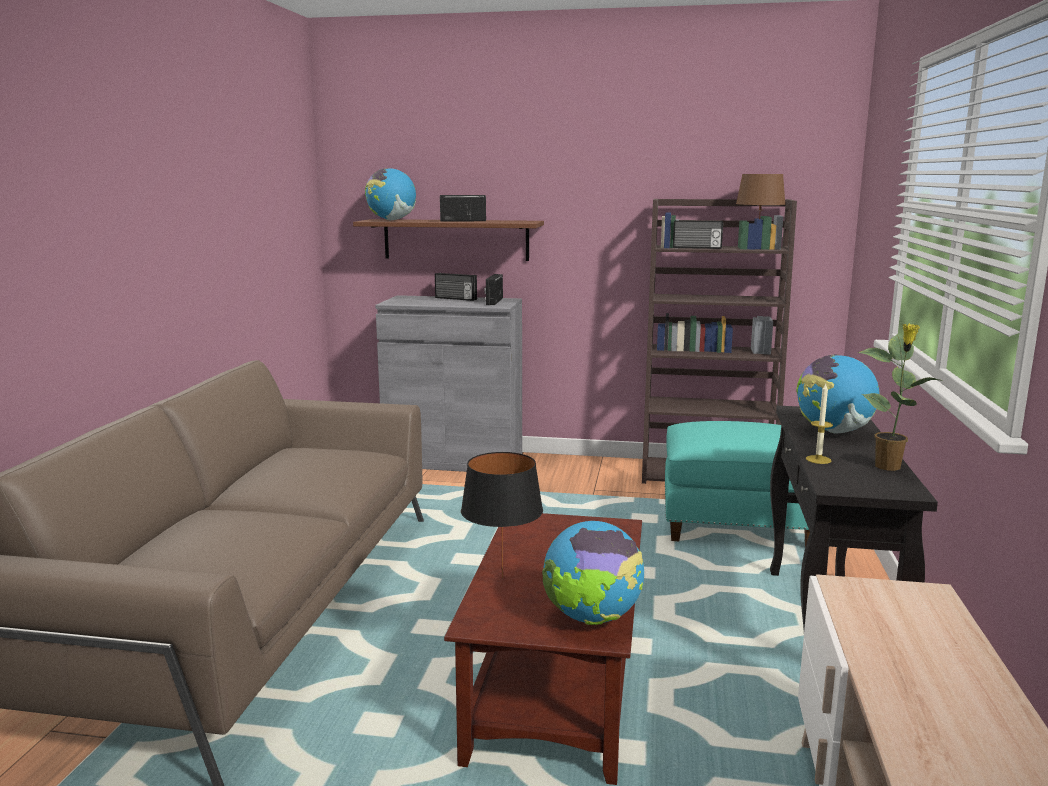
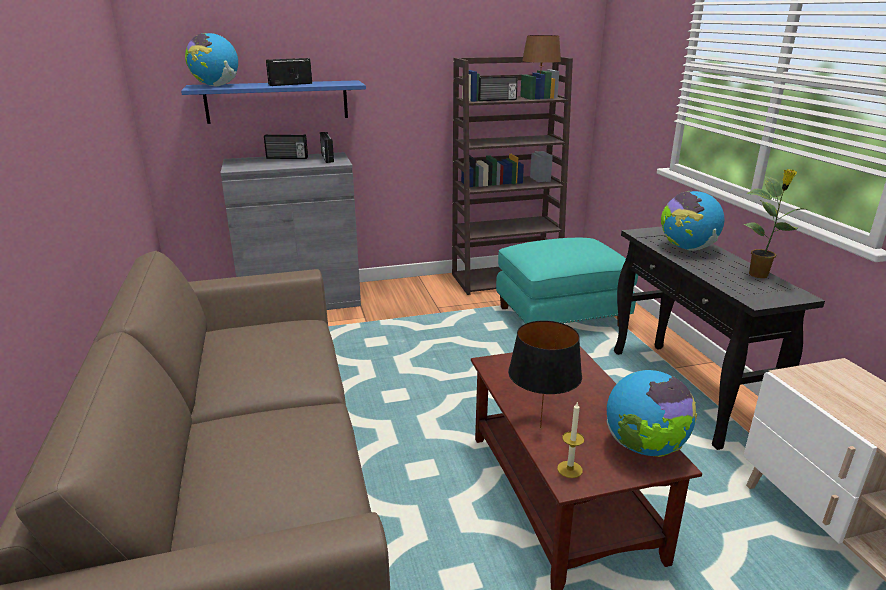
camera: 25 degrees left, 10 degrees up
(456, 239) = (277, 101): brown shelf -> blue shelf
(818, 459) = (712, 277): candle -> candle (569, 469)

